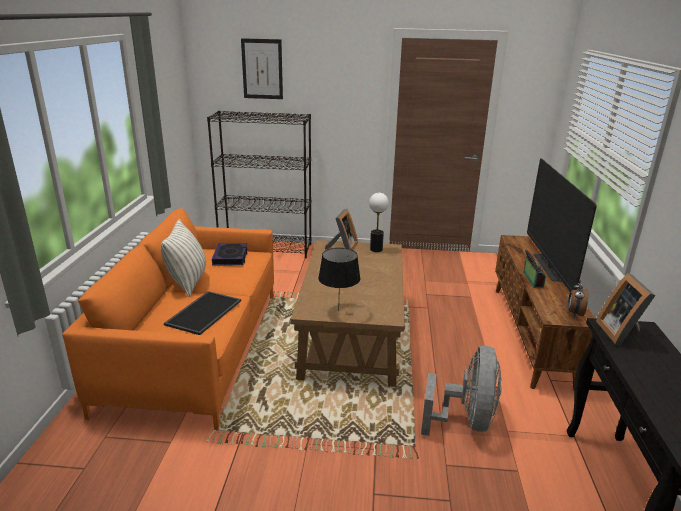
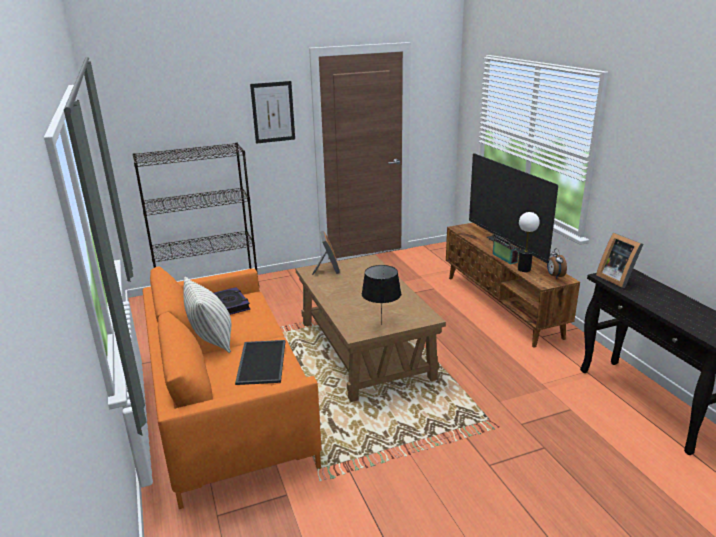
camera: 25 degrees left, 0 degrees up
(262, 69) = (178, 102): picture -> picture (273, 112)
(376, 249) = (358, 264): table lamp -> table lamp (524, 269)
(466, 420) = (509, 387): grey fan -> none

